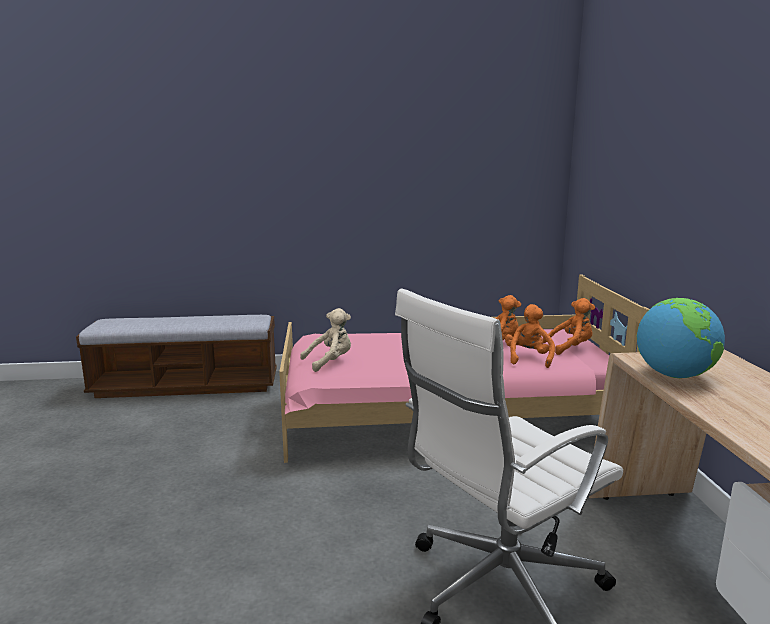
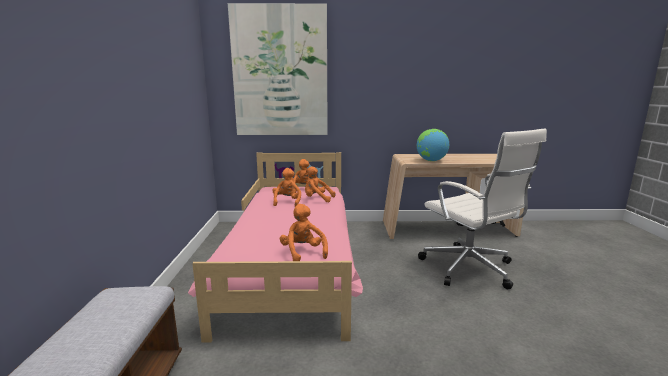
camera: 85 degrees left, 0 degrees up
(330, 362) = (303, 252): beige plush toy -> orange plush toy
(620, 150) = (280, 72): none -> picture

